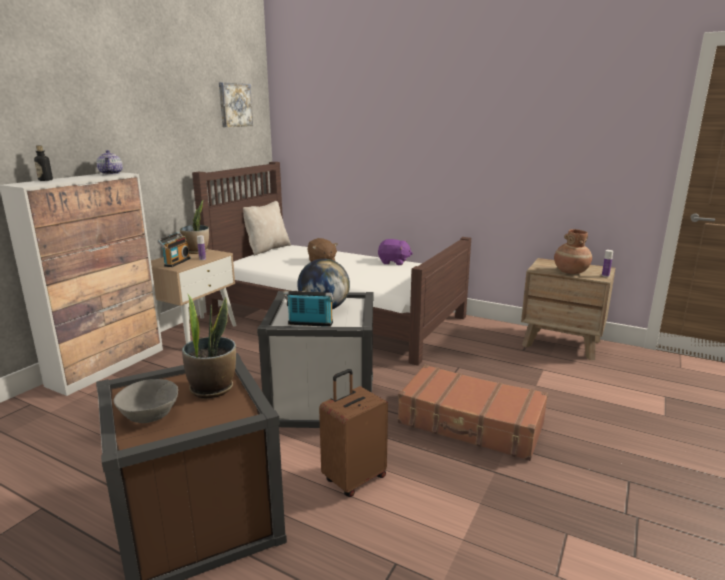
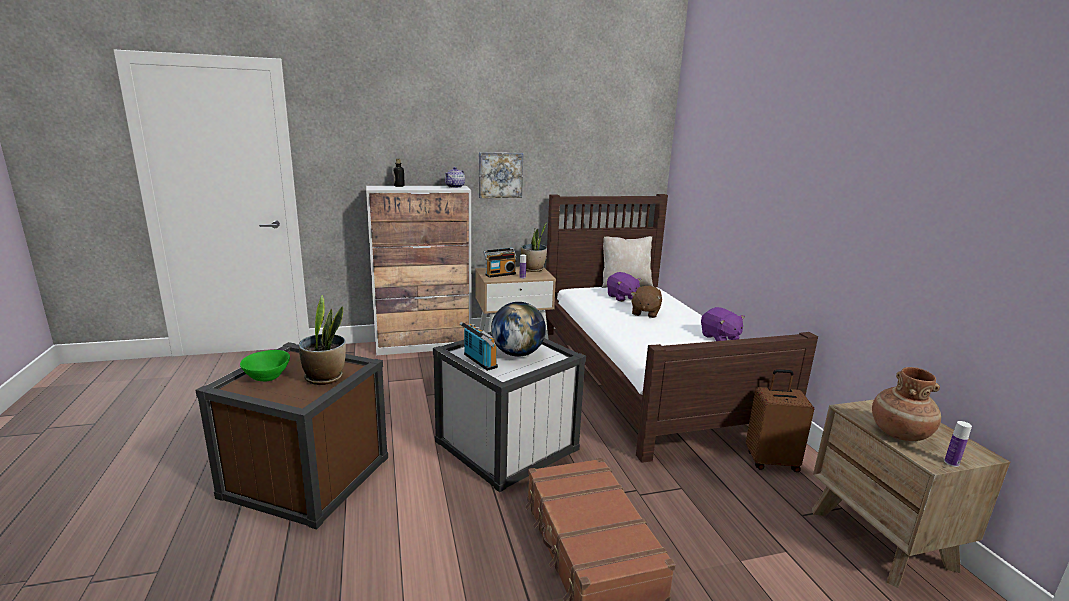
camera: 45 degrees right, 0 degrees up
(149, 416) = (267, 377): grey bowl -> green bowl
(234, 105) = (620, 131): picture -> picture (500, 175)
(285, 257) = (622, 297): none -> purple plush toy
(353, 478) = (422, 520): brown suitcase -> brown suitcase (771, 461)

